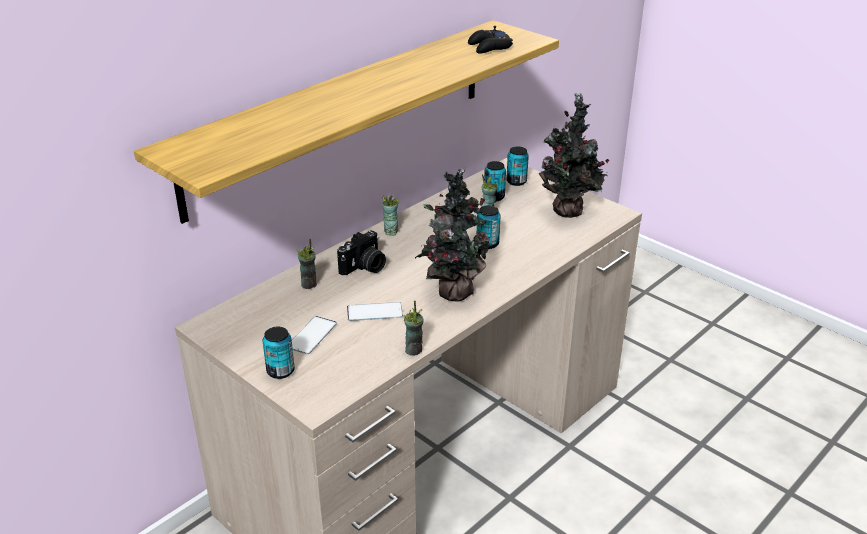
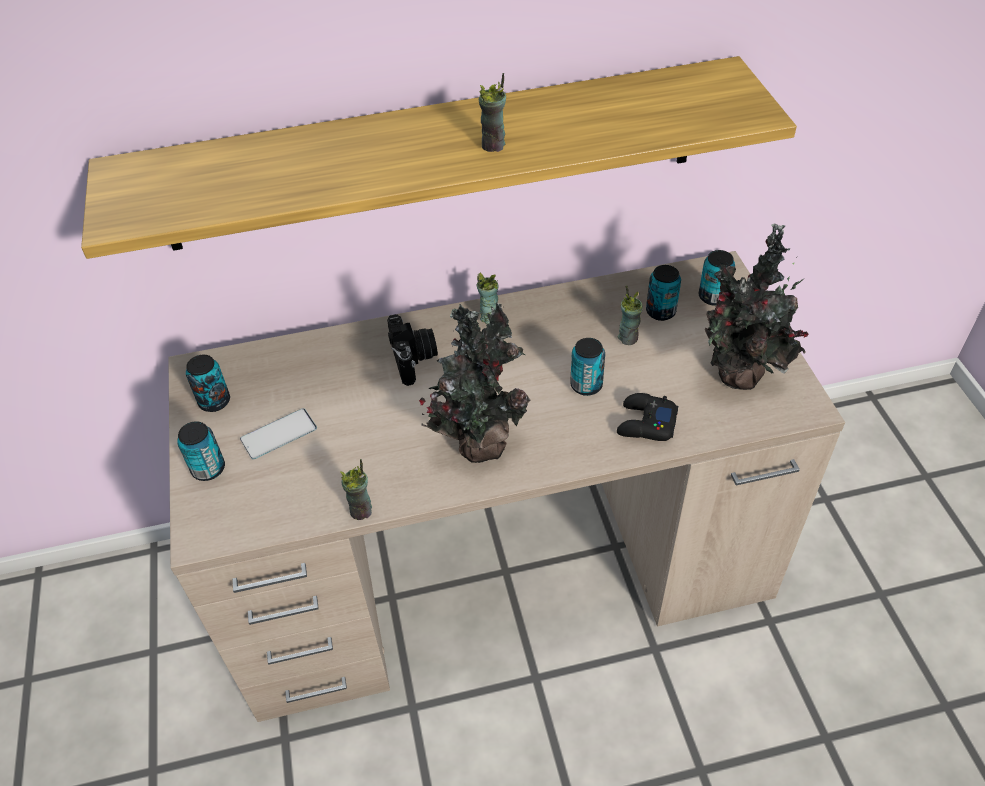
camera: 35 degrees right, 15 degrees up
(242, 336) = (214, 401): none -> can
(309, 284) = (337, 358): cup -> cup (494, 145)
(364, 267) = (414, 359): camera -> camera turned 90 degrees counterclockwise
(374, 312) = (369, 432): phone -> none
(489, 47) = (674, 111): black game controller -> black game controller (645, 423)

